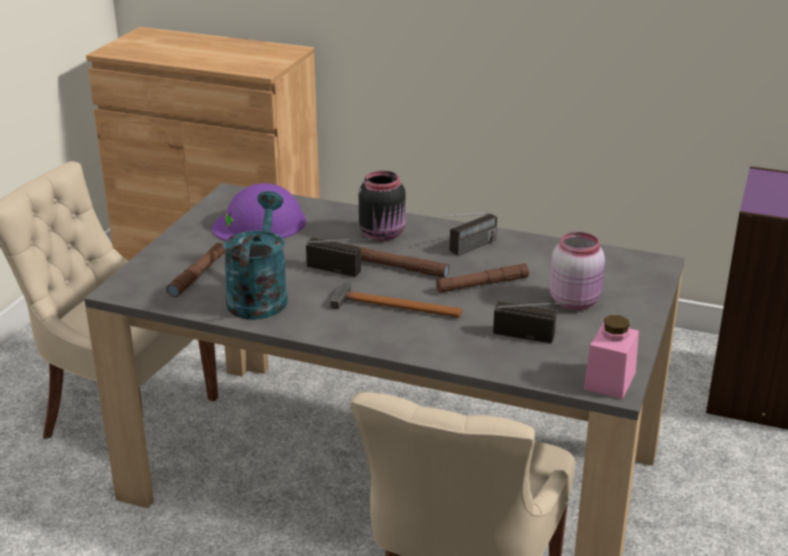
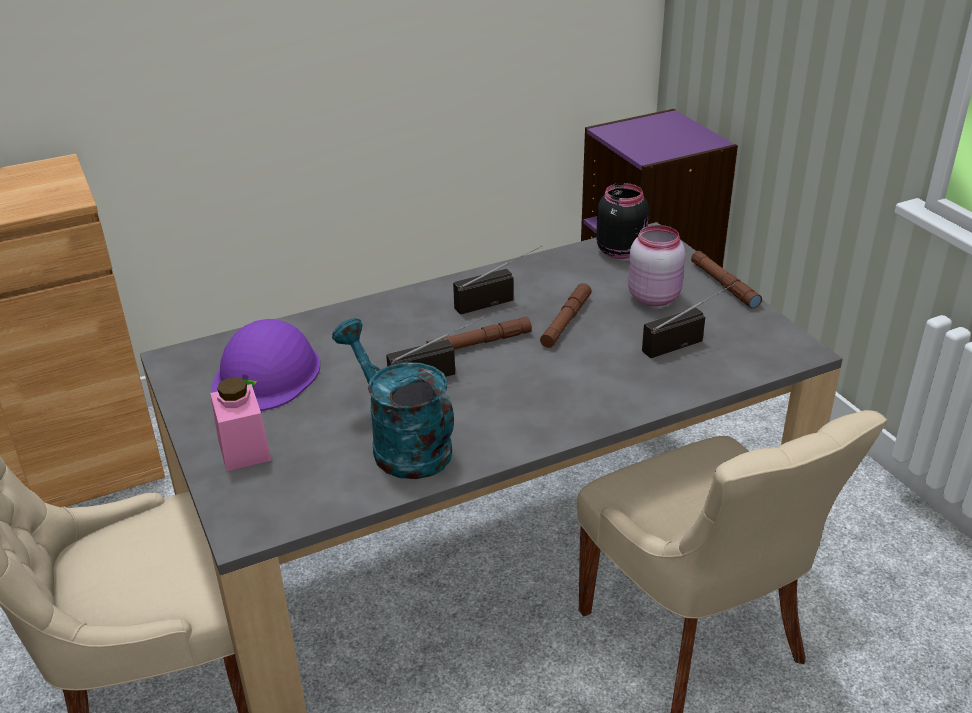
camera: 45 degrees left, 5 degrees up
(197, 275) = (300, 462): brown flashlight -> brown flashlight (724, 285)
(383, 234) = (404, 321): black jar -> black jar (621, 251)
(391, 305) = (532, 382): hammer -> none
(463, 250) = (497, 300): radio -> radio turned 120 degrees counterclockwise
(609, 381) = (788, 346): pink jar -> pink jar (244, 449)

